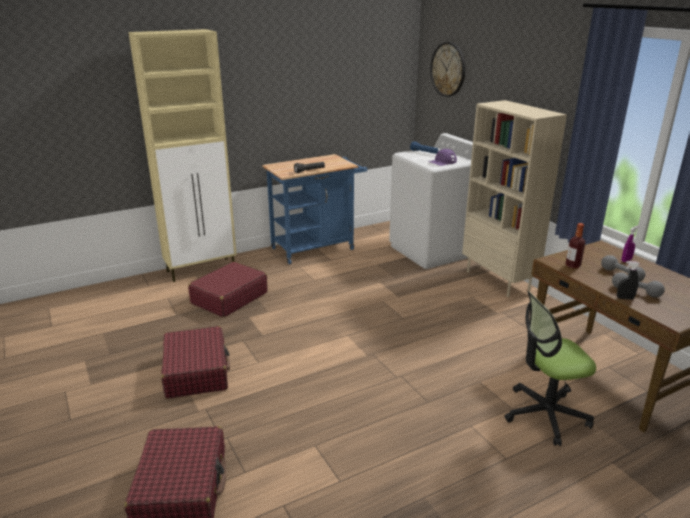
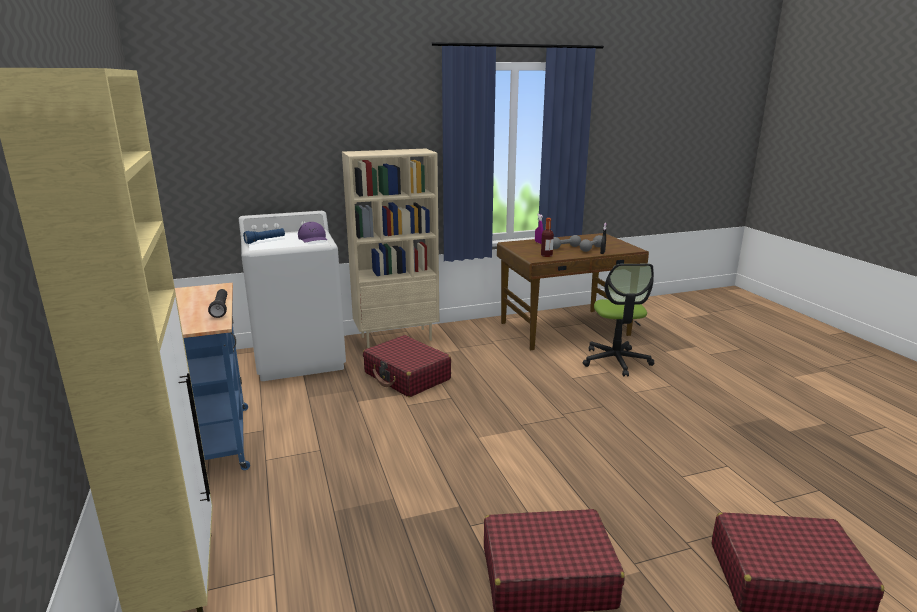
camera: 80 degrees left, 5 degrees down
(229, 298) = (328, 541): red suitcase -> red suitcase (407, 376)
(448, 69) = (219, 134): wall clock -> none

